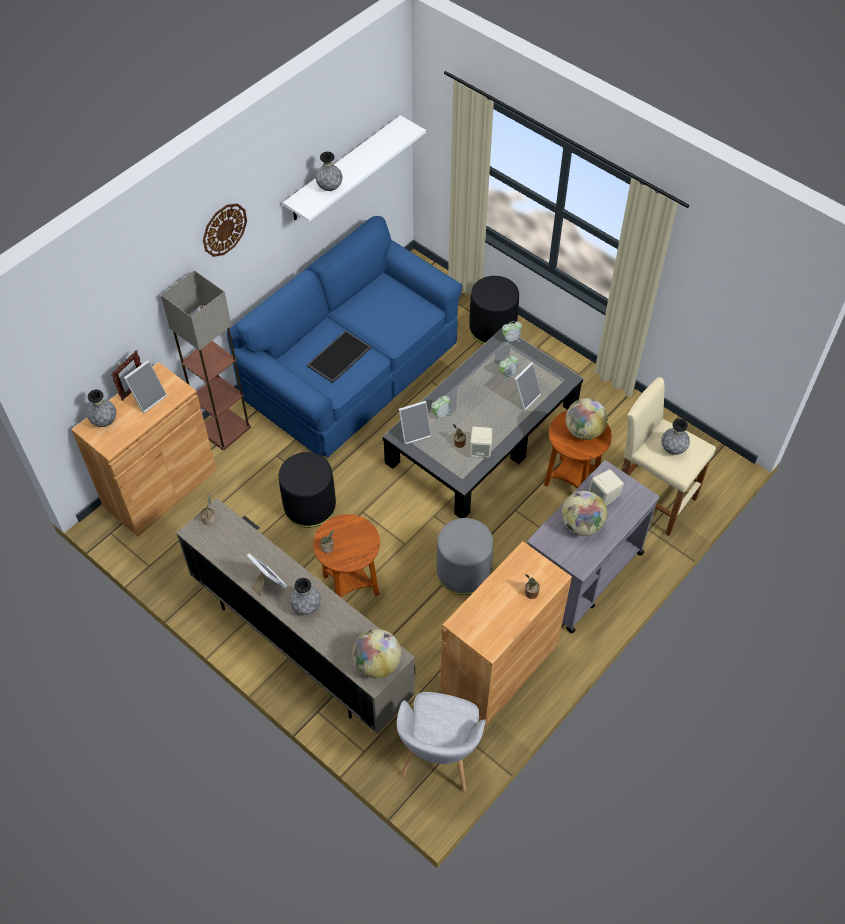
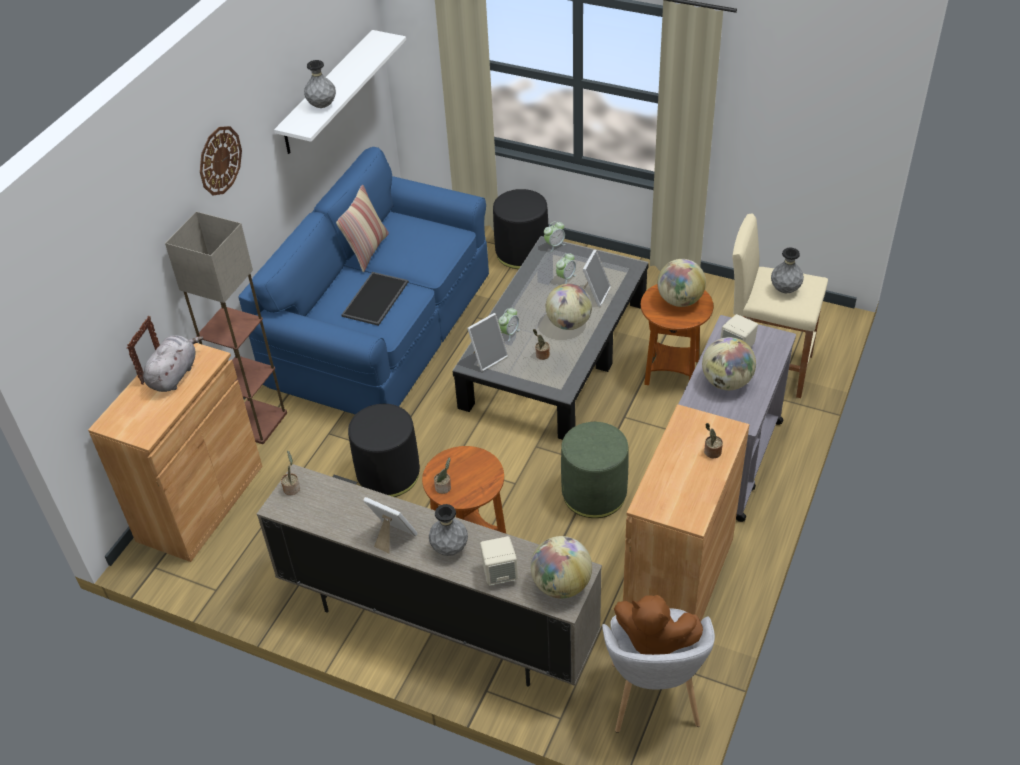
camera: 15 degrees left, 10 degrees down
(104, 422) = (128, 411): grey vase -> none
(148, 398) = (174, 374): picture frame -> grey plush toy
(349, 308) = (367, 251): none -> pillow
(441, 723) = (653, 640): none -> brown plush toy
(463, 572) = (594, 493): grey ottoman -> green ottoman
(480, 450) = (569, 356): beige speaker -> beige speaker (500, 573)
(492, 419) = (569, 323): none -> globe

